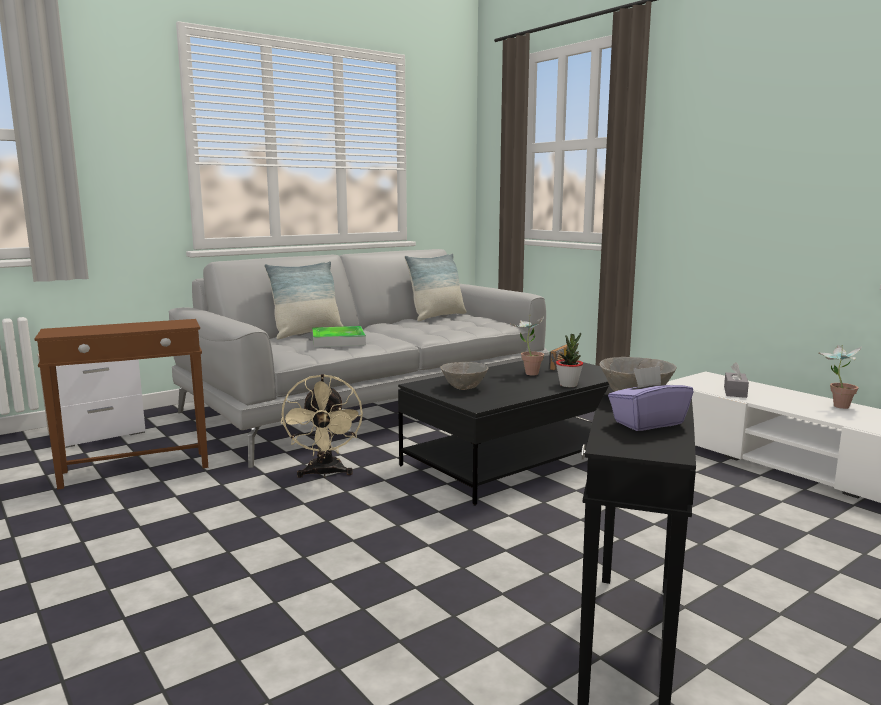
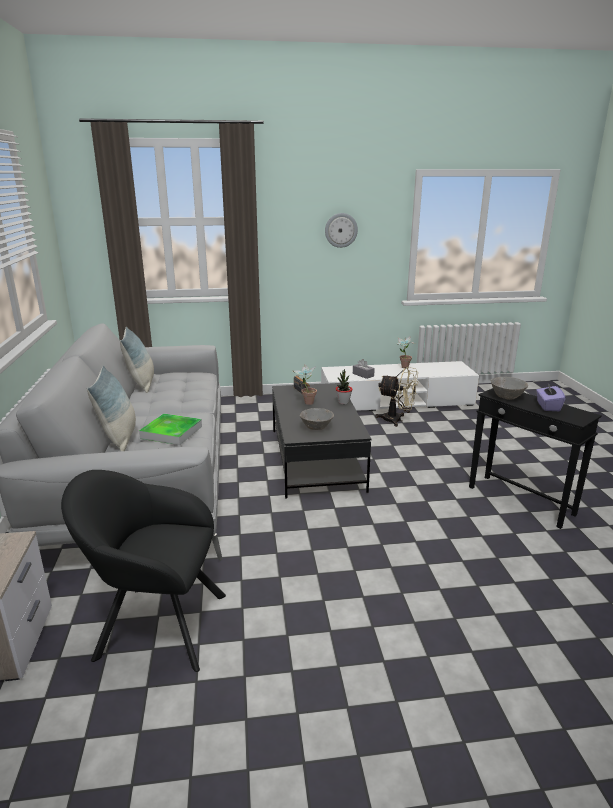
camera: 60 degrees left, 10 degrees up
(136, 470) = (155, 624): brown side table -> black armchair
(325, 474) = (269, 529): beige fan -> beige fan (397, 420)
(774, 147) = (341, 230): none -> wall clock

